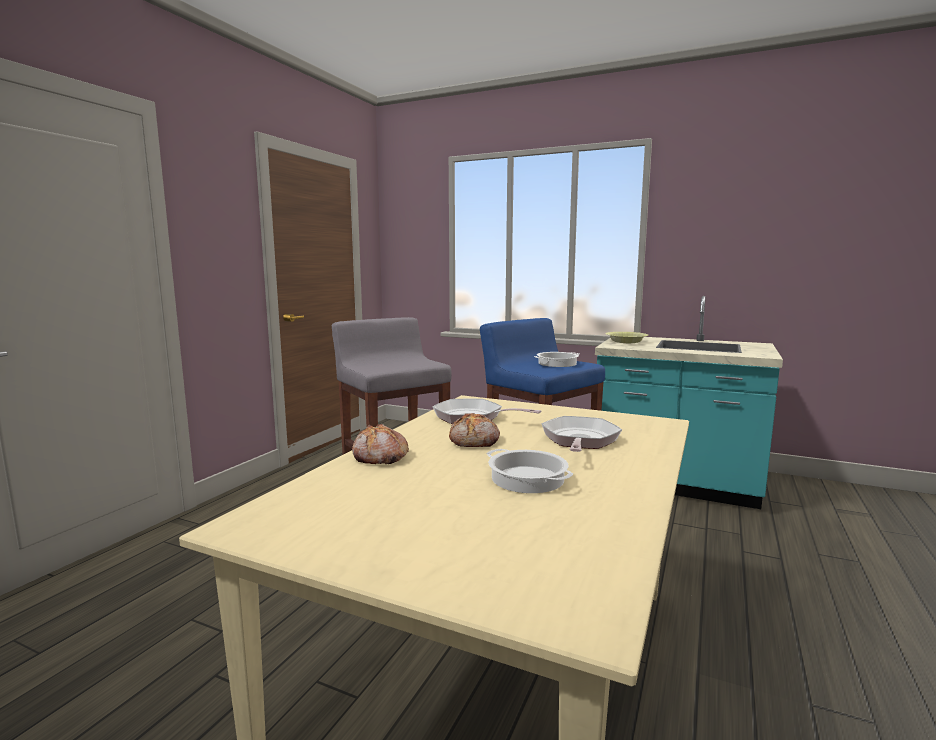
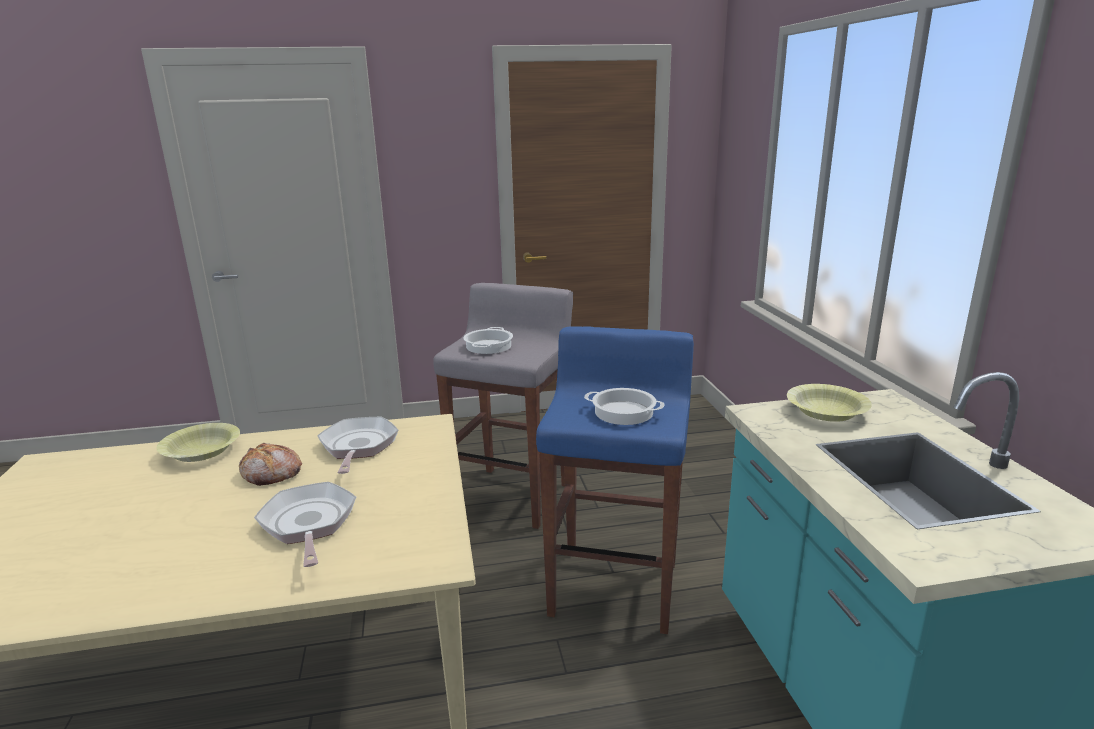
camera: 55 degrees right, 10 degrees up
(379, 457) = (201, 452): bread -> yellow bowl
(528, 479) = (164, 532): cooking pot -> cooking pot (489, 346)
(579, 440) = (308, 525): frying pan -> frying pan turned 90 degrees counterclockwise

